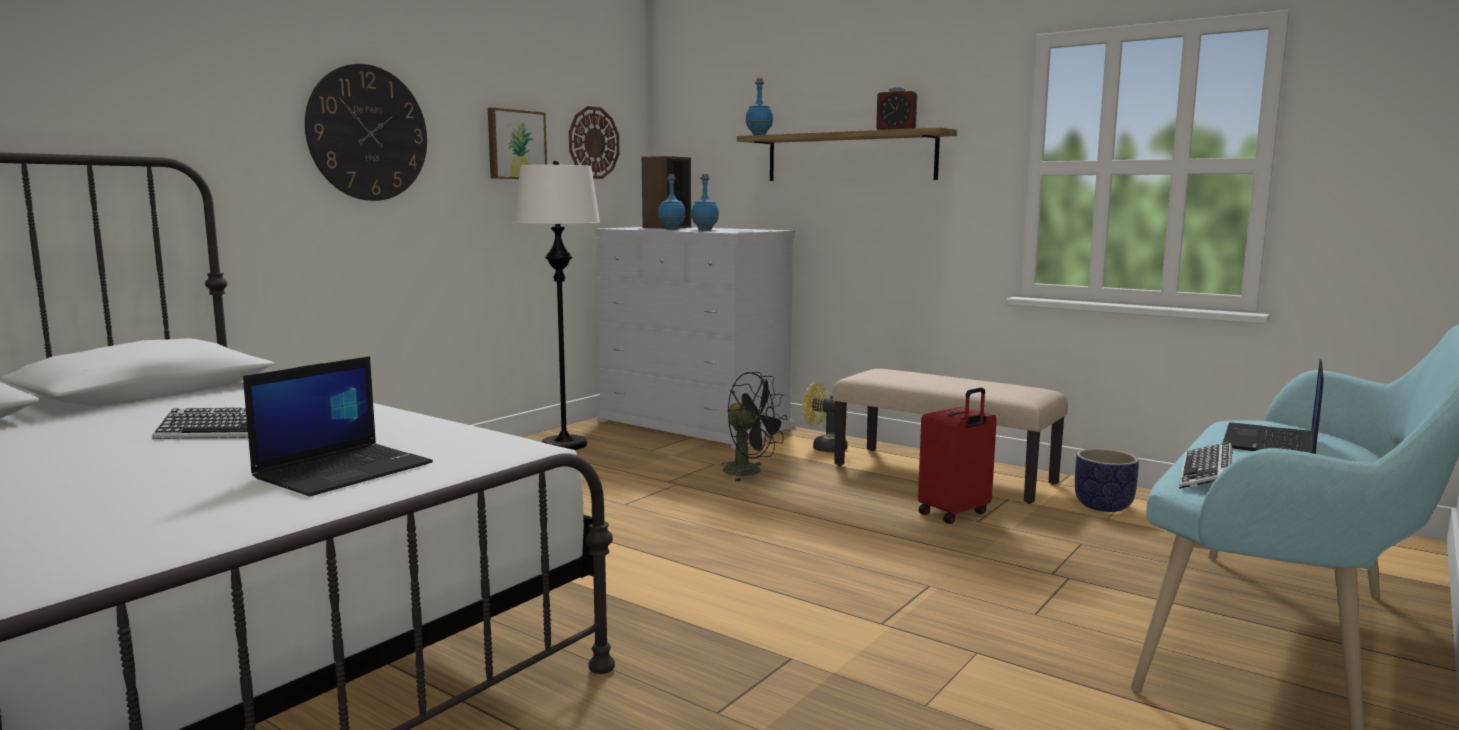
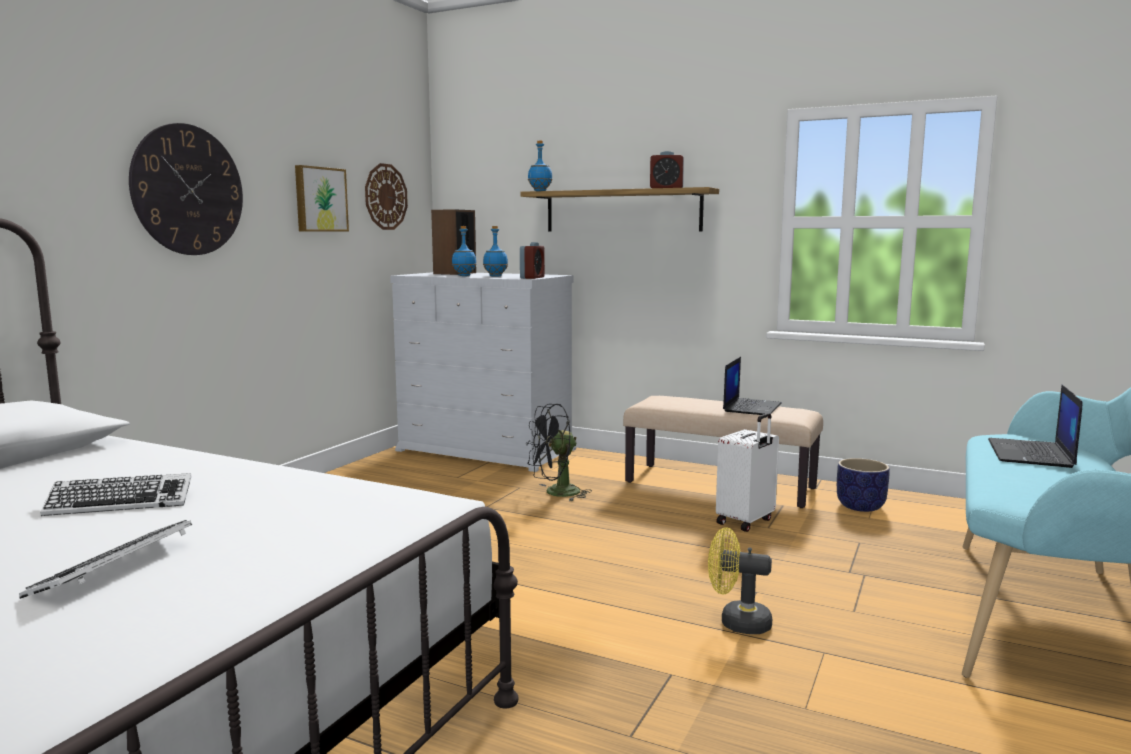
camera: 10 degrees left, 0 degrees up
(344, 470) = (275, 540): laptop -> laptop (751, 407)
(564, 445) = (375, 476): white floor lamp -> none
(741, 231) = (532, 277): none -> alarm clock
(750, 472) = (556, 493): black fan -> black fan turned 135 degrees clockwise
(824, 448) = (609, 466): yellow fan -> yellow fan (737, 622)
(955, 513) = (746, 522): red suitcase -> white suitcase
(1206, 474) = (1008, 488): keyboard -> keyboard (114, 568)

